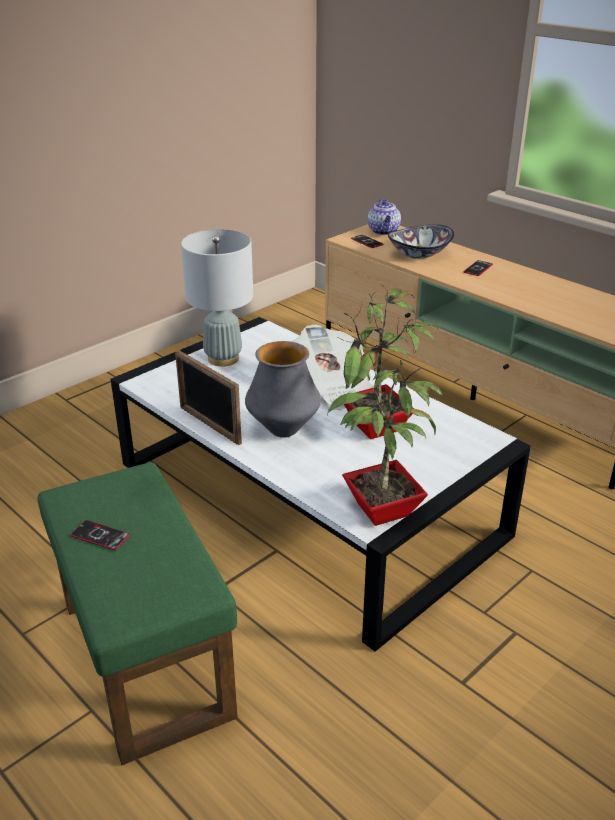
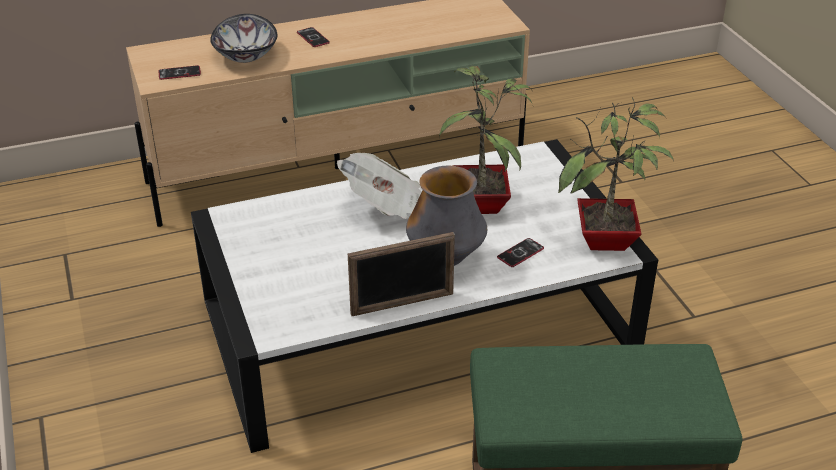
camera: 65 degrees left, 5 degrees up
(100, 536) = (587, 406): phone -> phone (520, 253)
(223, 358) = (269, 261): grey table lamp -> none
(384, 231) = (163, 55): teapot -> none

